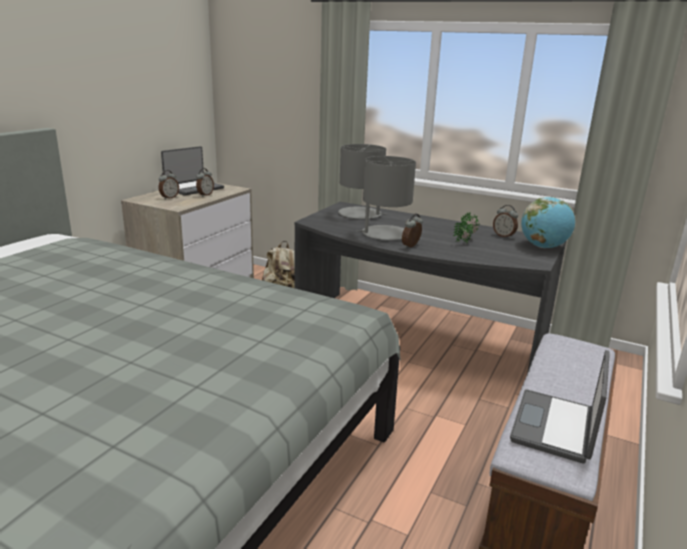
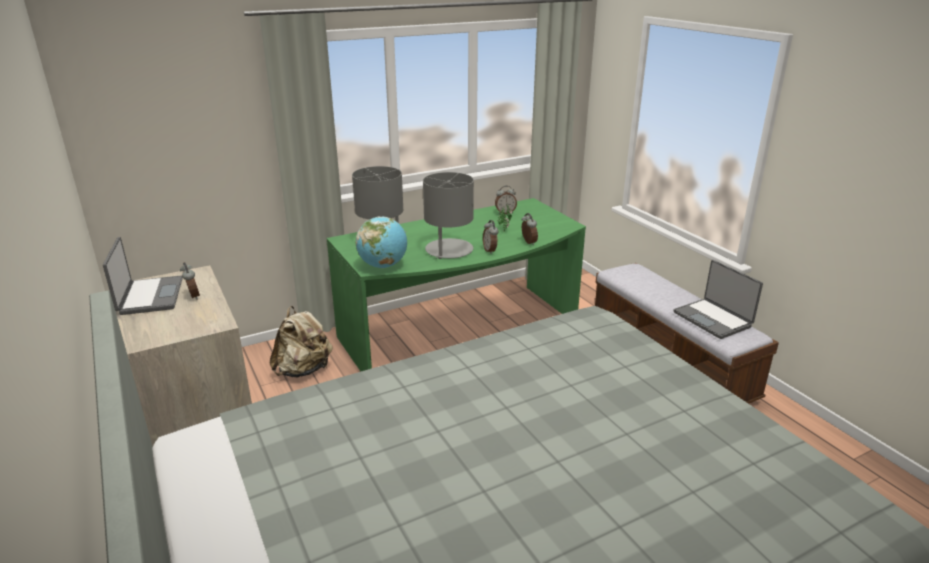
camera: 55 degrees left, 5 degrees up
(169, 198) = (167, 321): alarm clock -> alarm clock (528, 243)
(415, 337) = (462, 332): grey desk -> green desk
(543, 247) = (542, 210): globe -> globe (383, 265)

